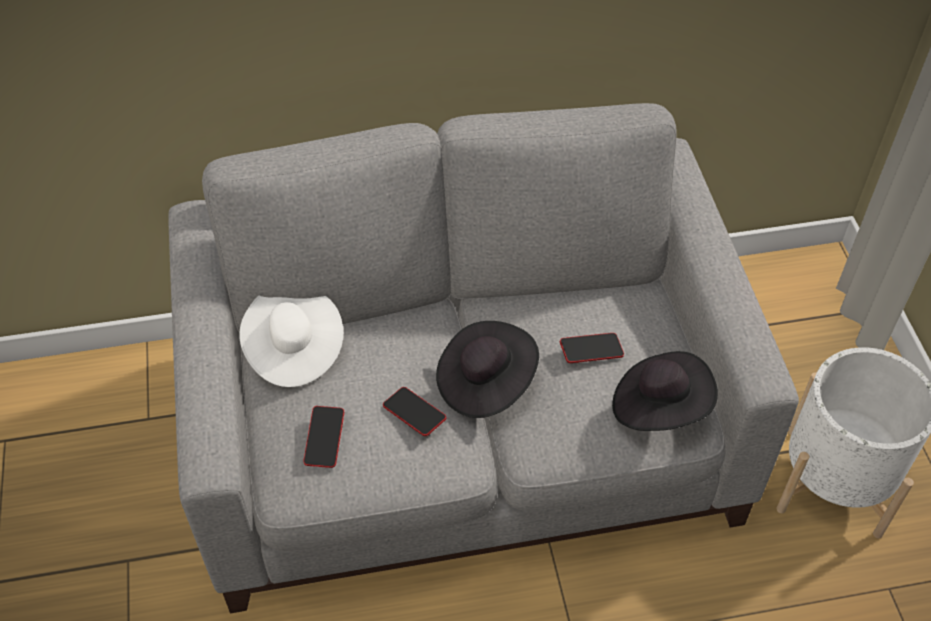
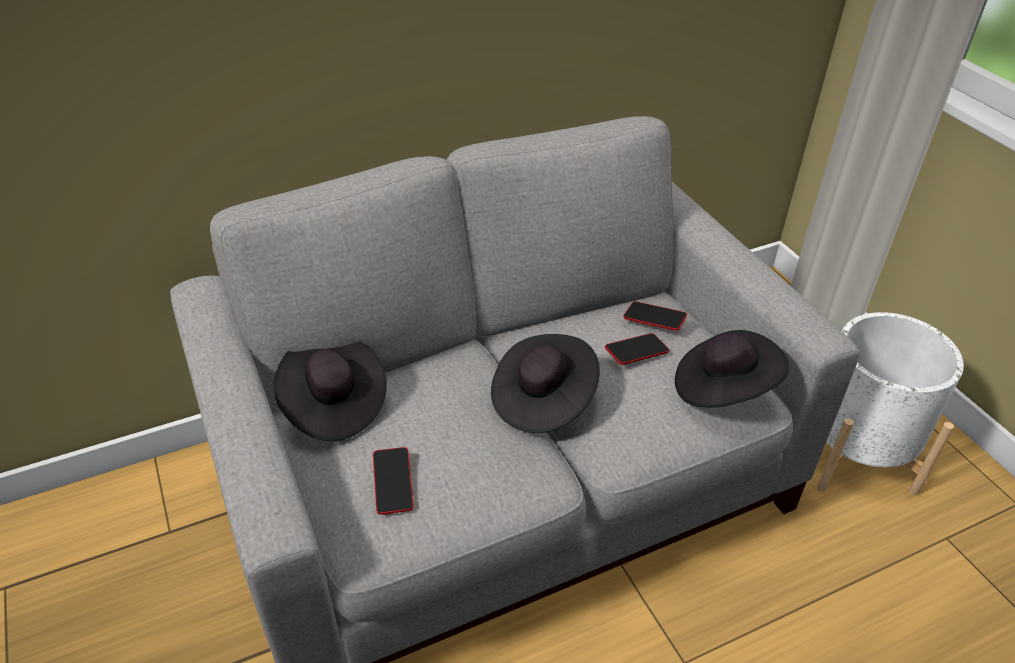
camera: 15 degrees left, 10 degrees down
(293, 349) = (333, 404): white hat -> black hat
(414, 414) = (482, 441): phone -> phone (654, 319)

